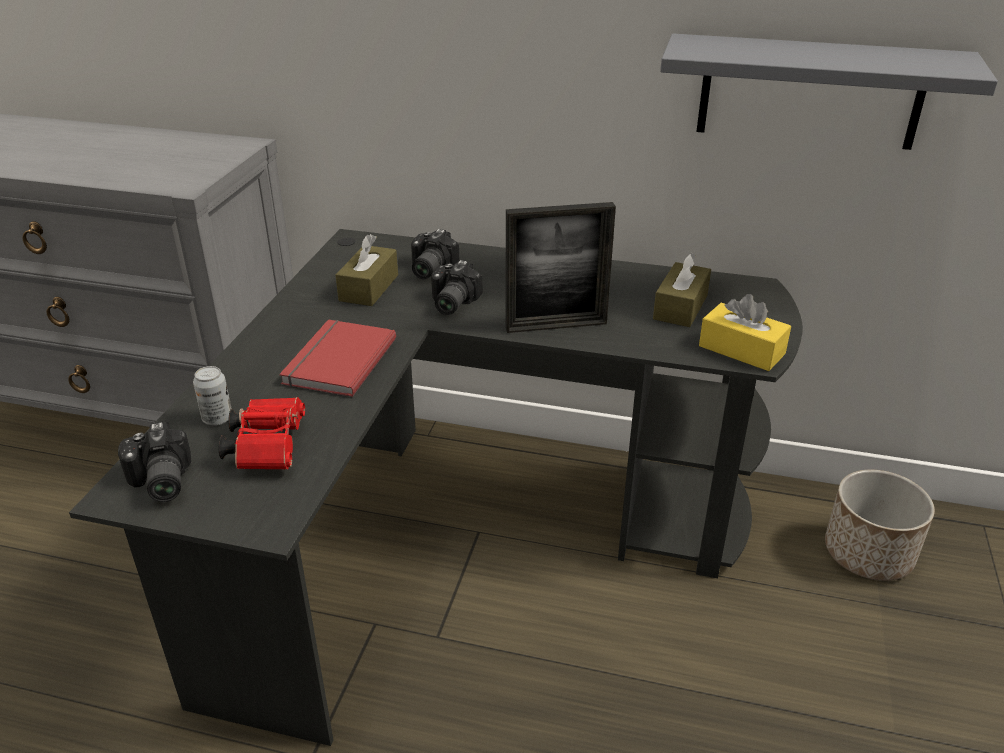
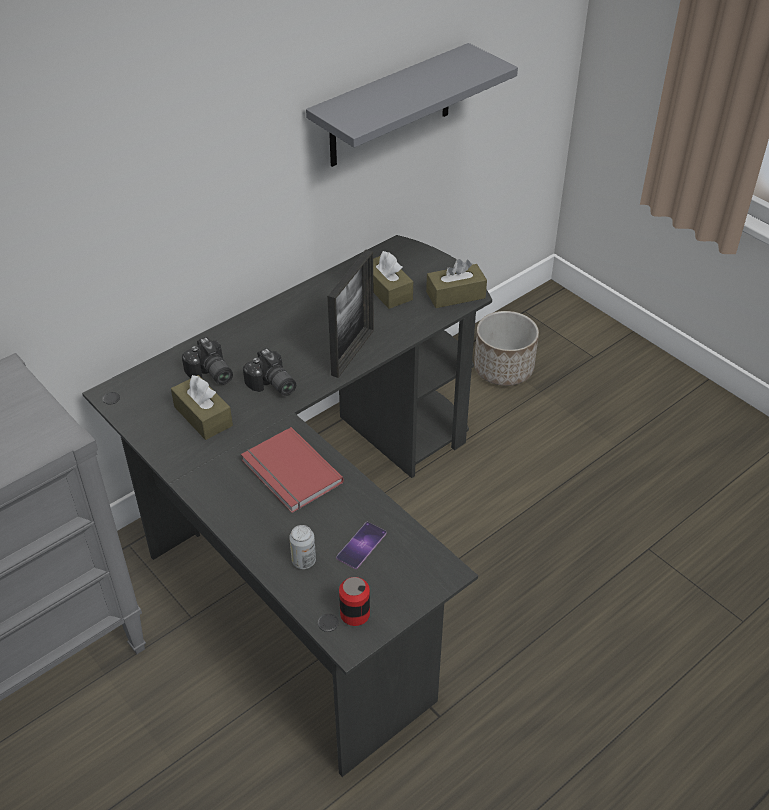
camera: 55 degrees left, 10 degrees up
(158, 482) = (355, 614): camera -> can
(268, 446) = (361, 545): red binoculars -> phone
(741, 350) = (455, 295): yellow tissue box -> brown tissue box

